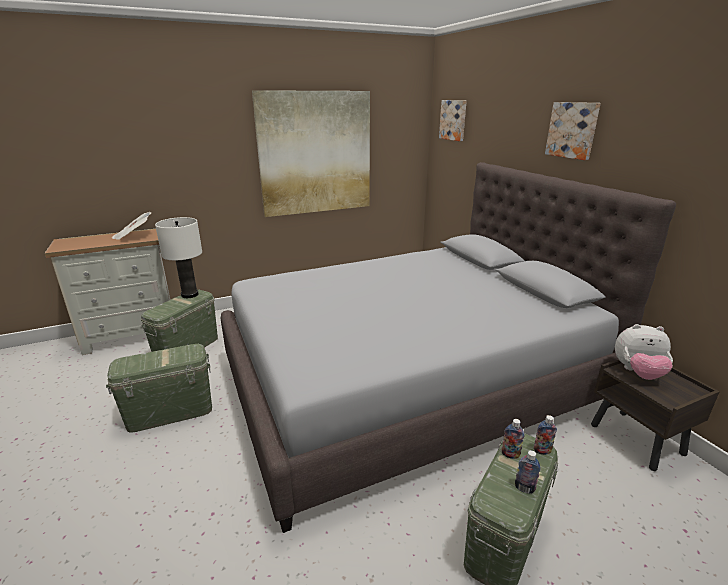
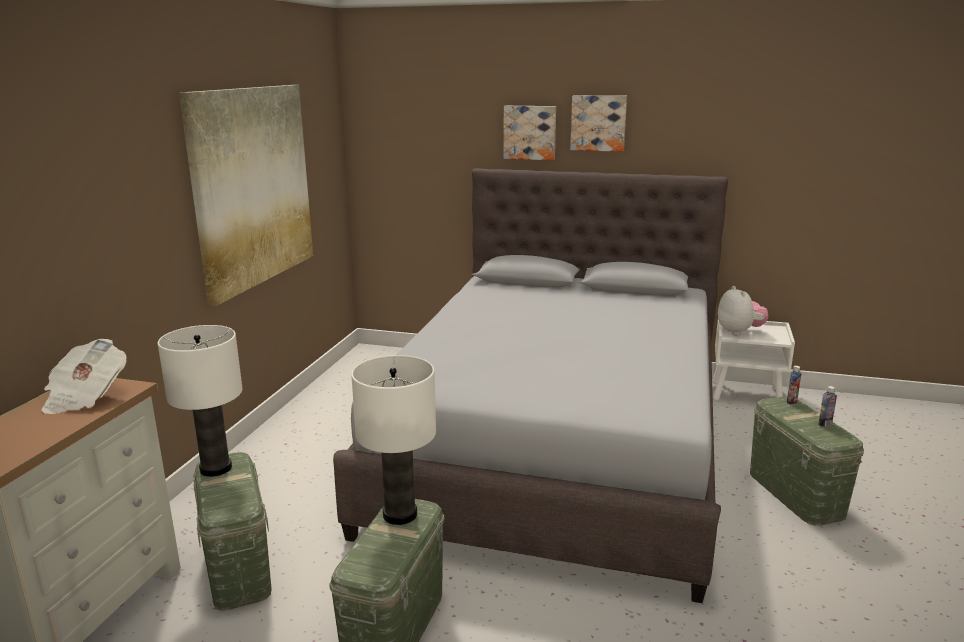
camera: 50 degrees left, 5 degrees down
(182, 352) = (400, 514): none -> white table lamp
(453, 120) = (399, 119): picture -> picture (530, 132)
(510, 454) = (786, 413): bottle -> none
(637, 373) = (739, 332): plush toy -> plush toy turned 60 degrees counterclockwise
(637, 440) = (747, 394): brown nightstand -> white nightstand

